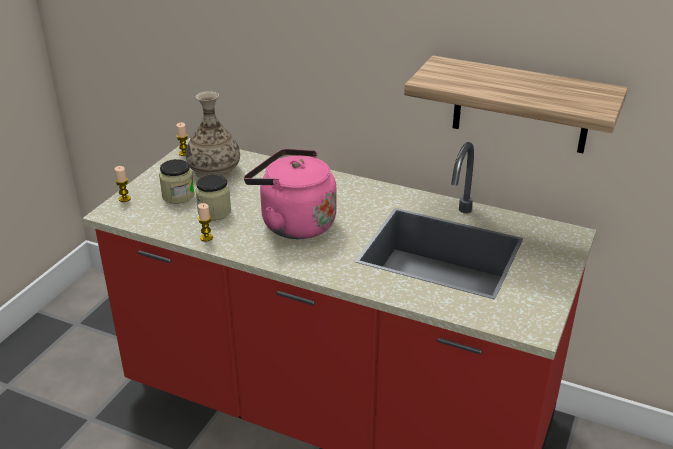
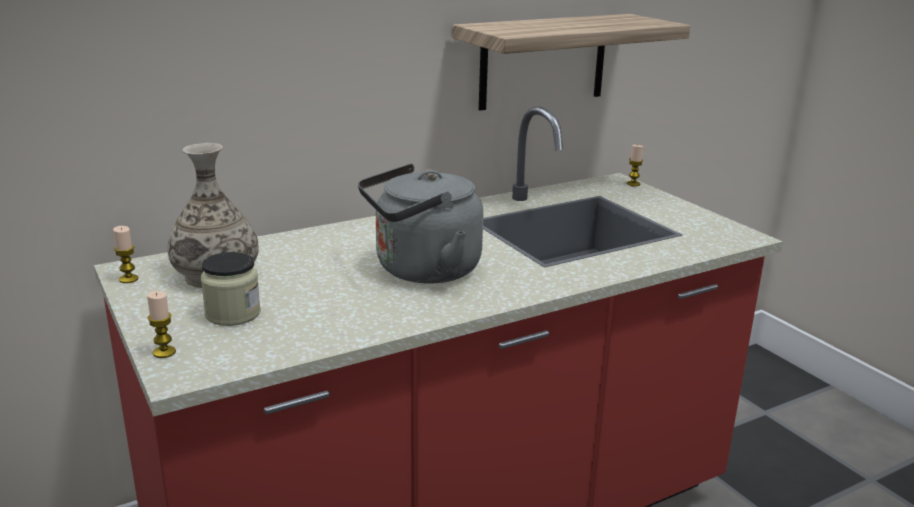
camera: 55 degrees left, 10 degrees down
(206, 237) = (371, 326): candle -> candle (633, 184)
(214, 211) = (317, 303): jar -> none
(293, 223) = (422, 270): pink kettle -> grey kettle

